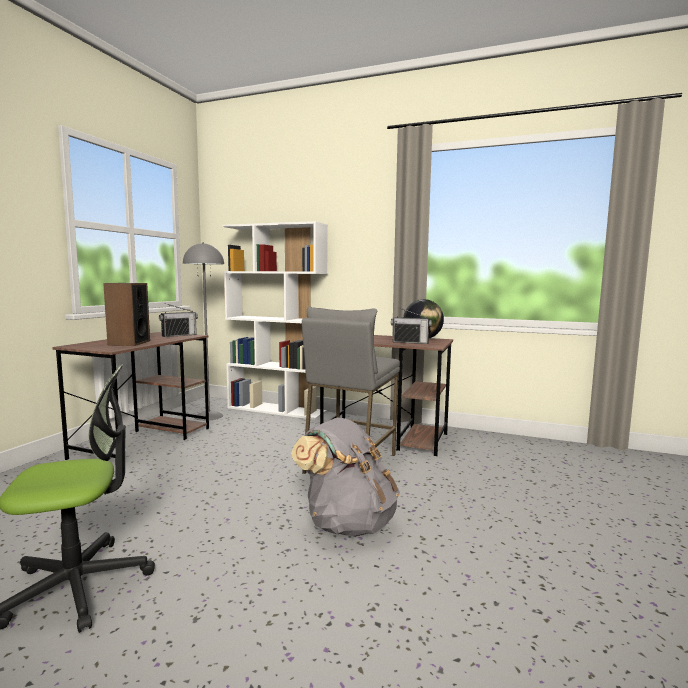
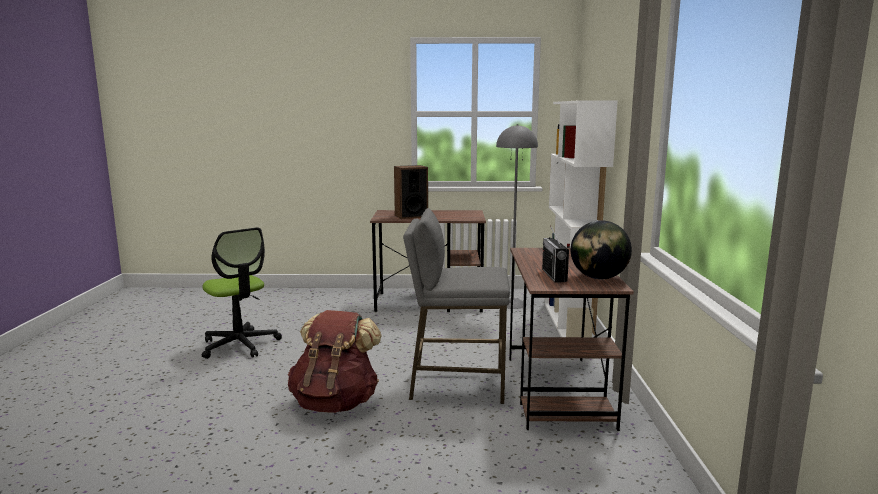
camera: 70 degrees right, 5 degrees up
(179, 335) = (468, 216): radio -> none
(347, 523) = (336, 403): grey backpack -> brown backpack

